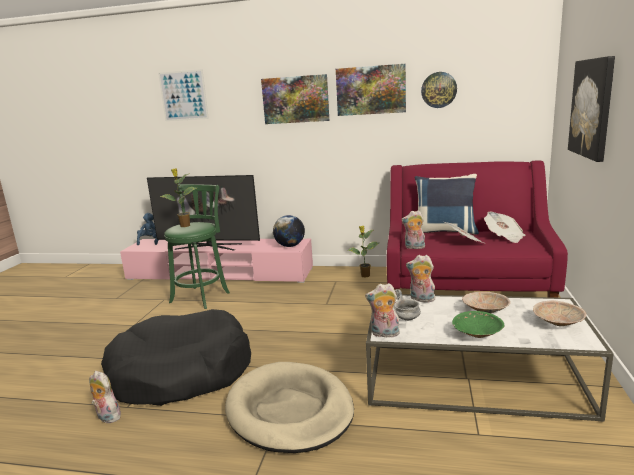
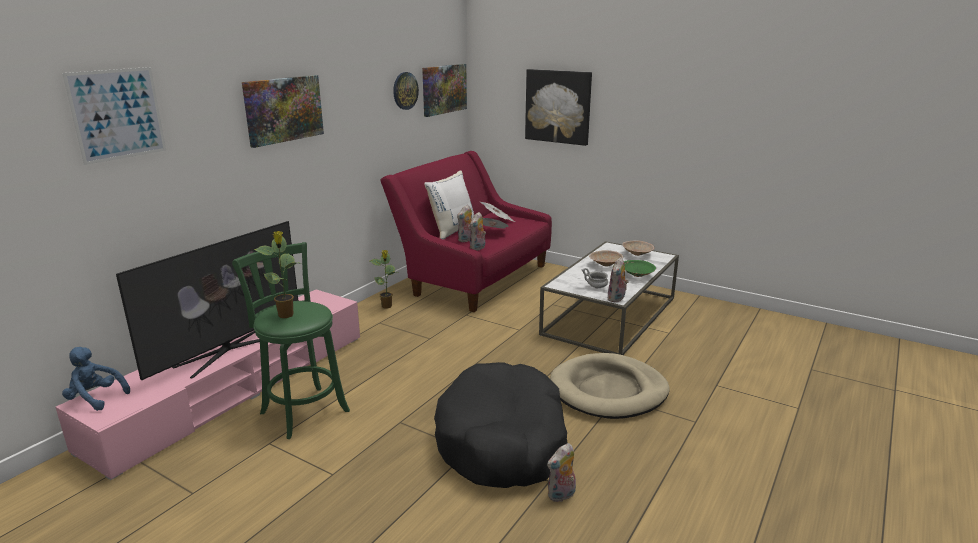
camera: 70 degrees left, 5 degrees up
(290, 246) = (325, 303): globe -> none
(371, 90) = (355, 93): picture -> picture (444, 89)
(421, 299) = (568, 276): plush toy -> plush toy (466, 240)
(445, 231) = (452, 230): blue pillow -> white pillow

